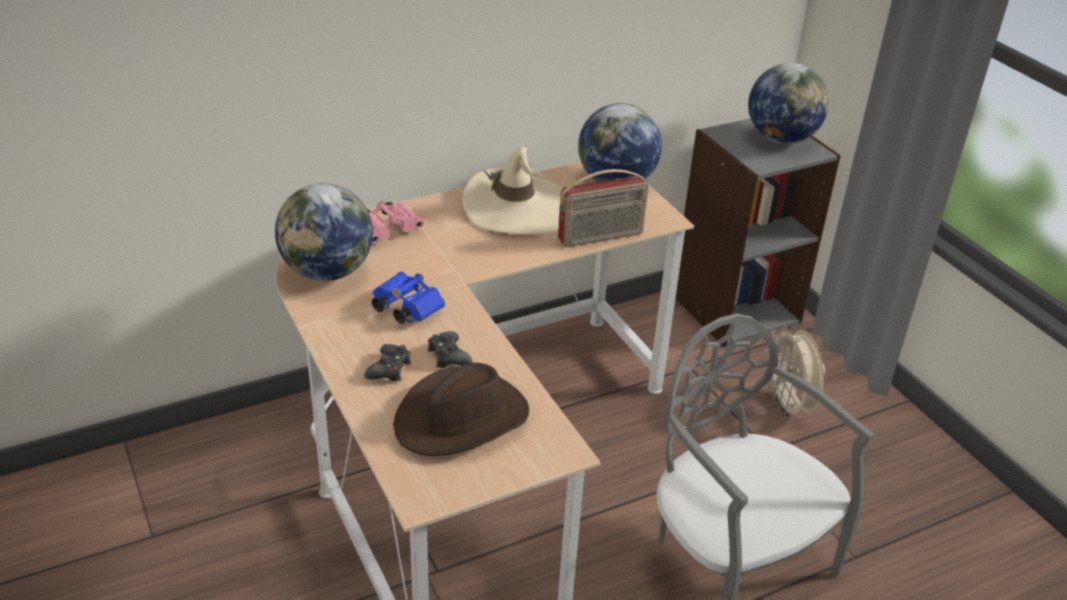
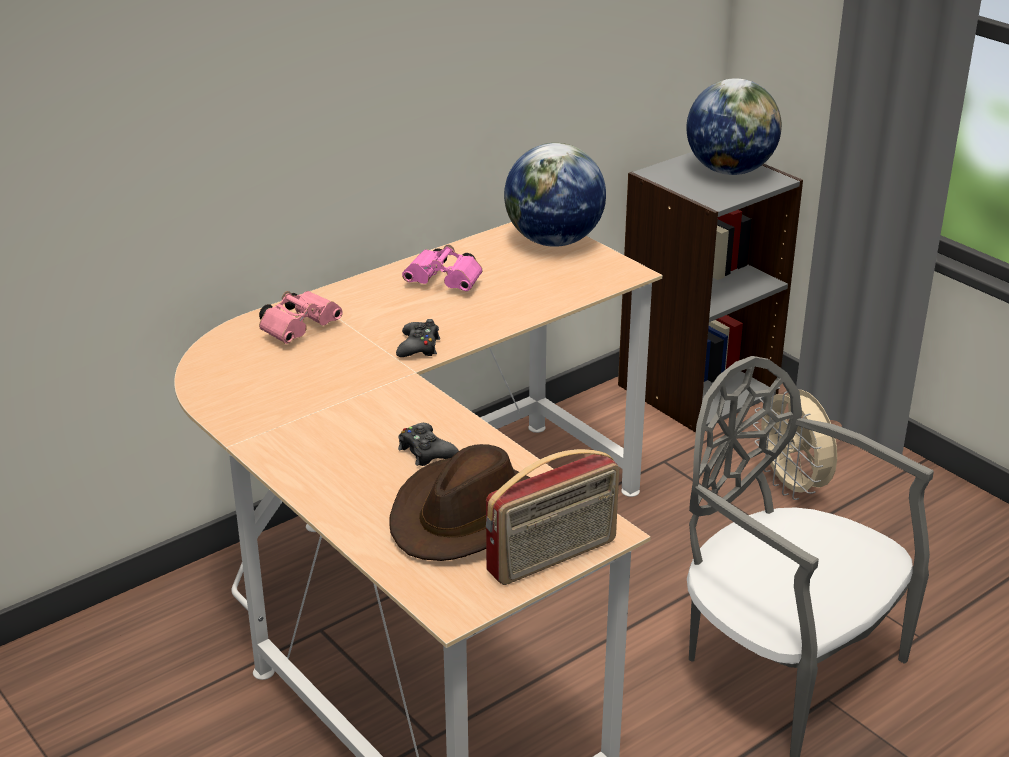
camera: 10 degrees left, 5 degrees down
(328, 272) = (241, 383): globe -> none
(389, 369) = (360, 476): black game controller -> black game controller (419, 347)
(404, 308) = (352, 409): blue binoculars -> none
(517, 208) = (446, 283): beige hat -> pink binoculars
(601, 237) = (559, 301): radio -> radio (553, 557)

